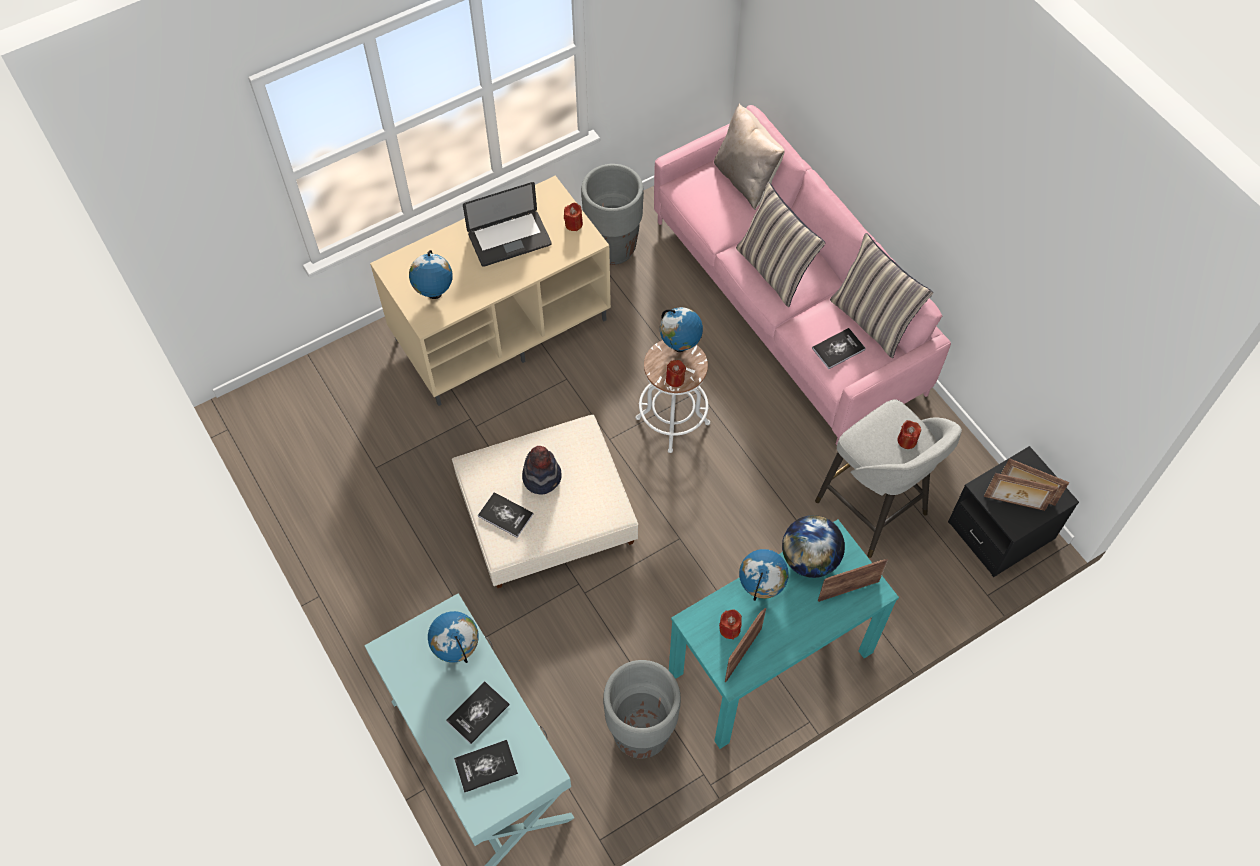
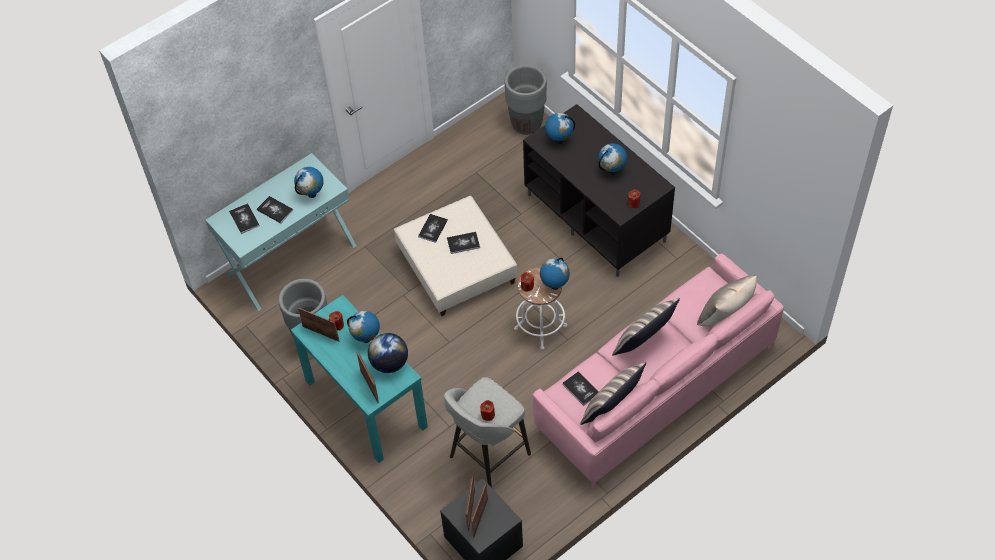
camera: 85 degrees right, 5 degrees down
(501, 327) = (597, 218): beige tv stand -> black tv stand
(509, 239) = (612, 171): laptop -> globe
(542, 477) = (463, 243): hat -> book
(613, 249) = (682, 272): grey planter -> grey planter (526, 124)

